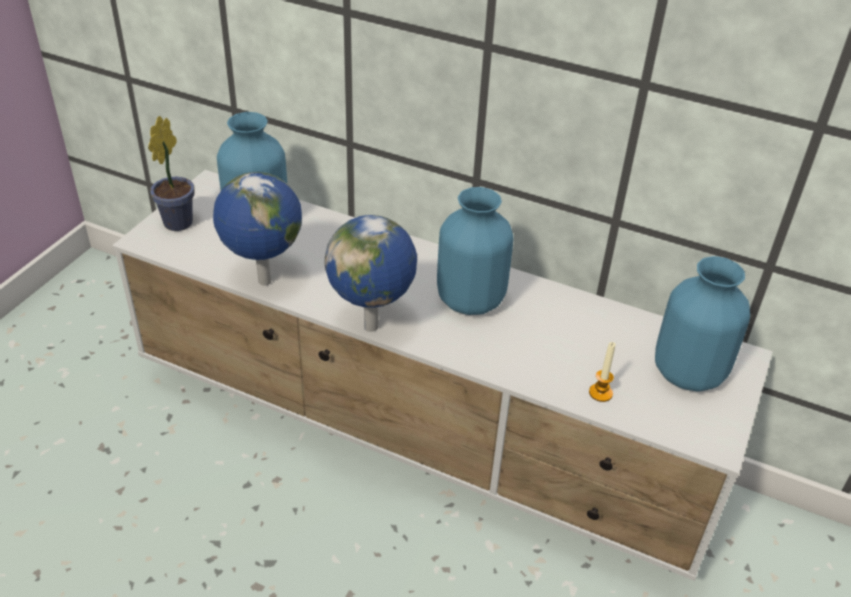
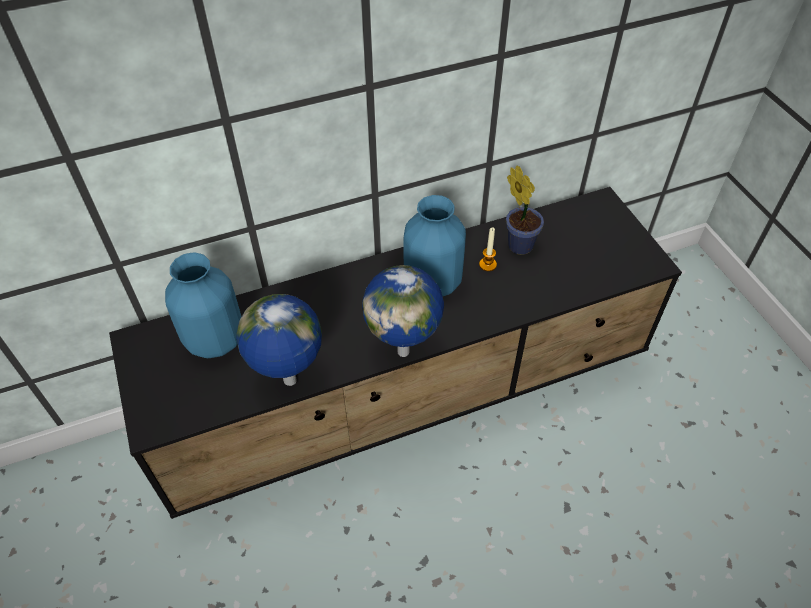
camera: 45 degrees left, 10 degrees up
(180, 220) = (155, 388): potted plant -> potted plant (518, 243)
(422, 437) = (408, 398): white tv stand -> black tv stand
(600, 393) = (572, 282): candle -> candle (487, 264)
(689, 374) = (594, 233): blue vase -> none

